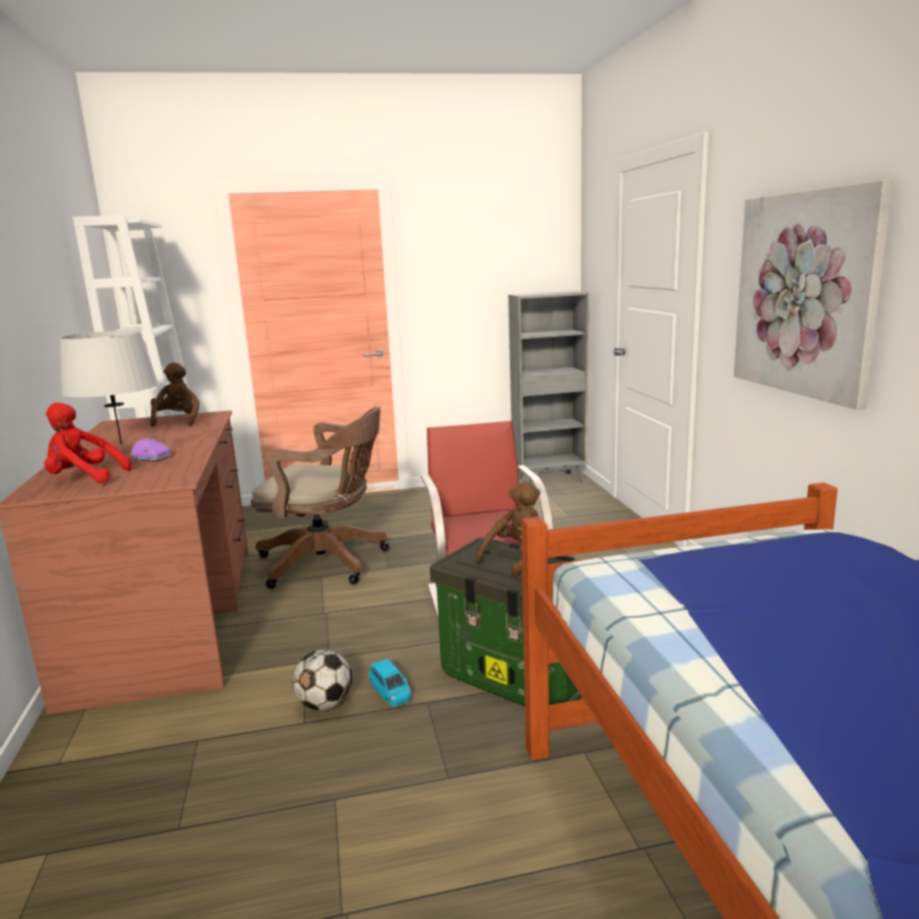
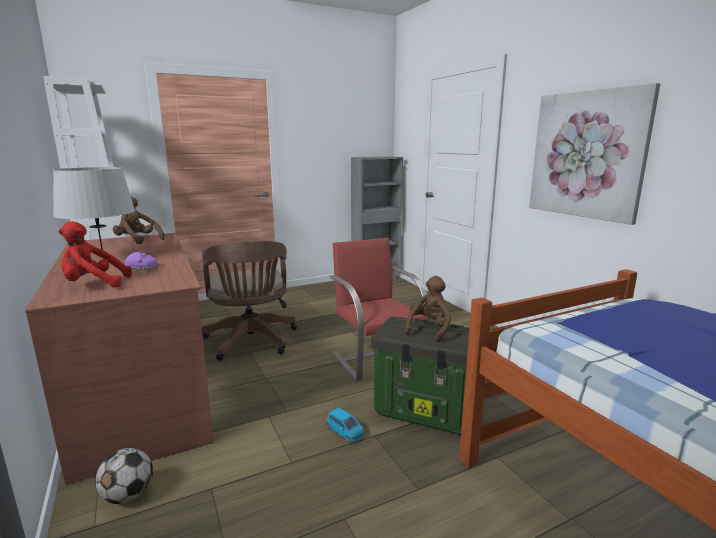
camera: 15 degrees left, 0 degrees up
(178, 421) = (137, 241): brown plush toy -> brown plush toy turned 45 degrees counterclockwise
(325, 704) = (301, 446): football -> football (128, 495)
(329, 562) = (251, 342): brown office chair -> brown office chair turned 75 degrees clockwise

